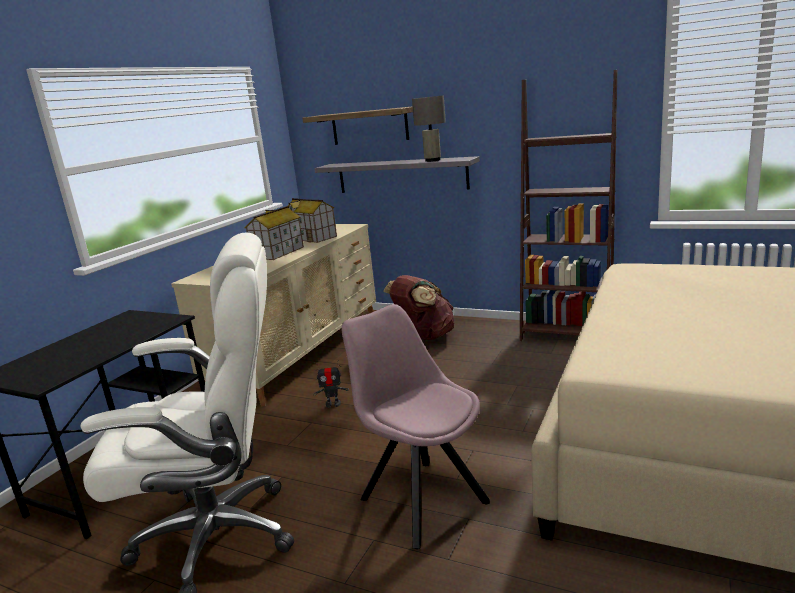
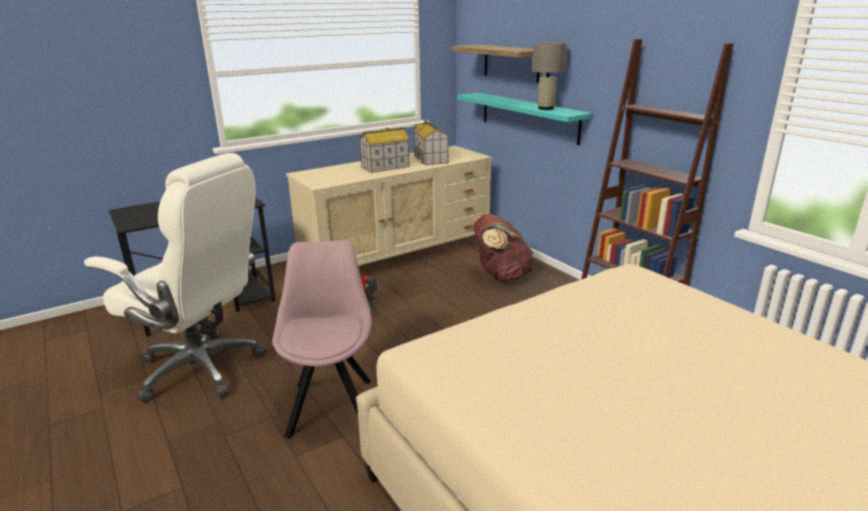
camera: 30 degrees right, 5 degrees up
(401, 175) = (528, 117): grey shelf -> turquoise shelf

